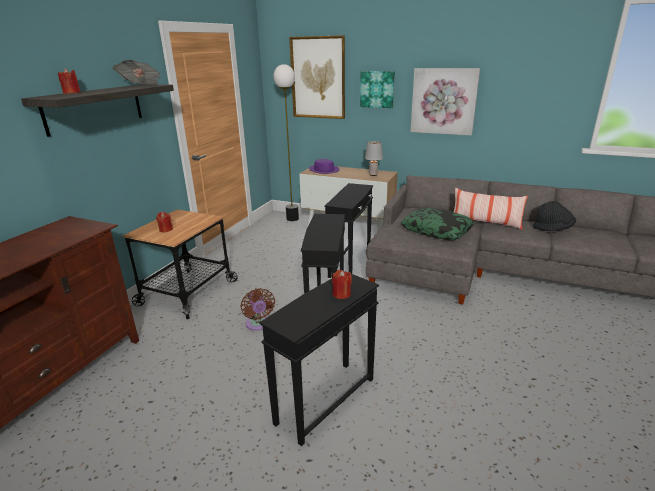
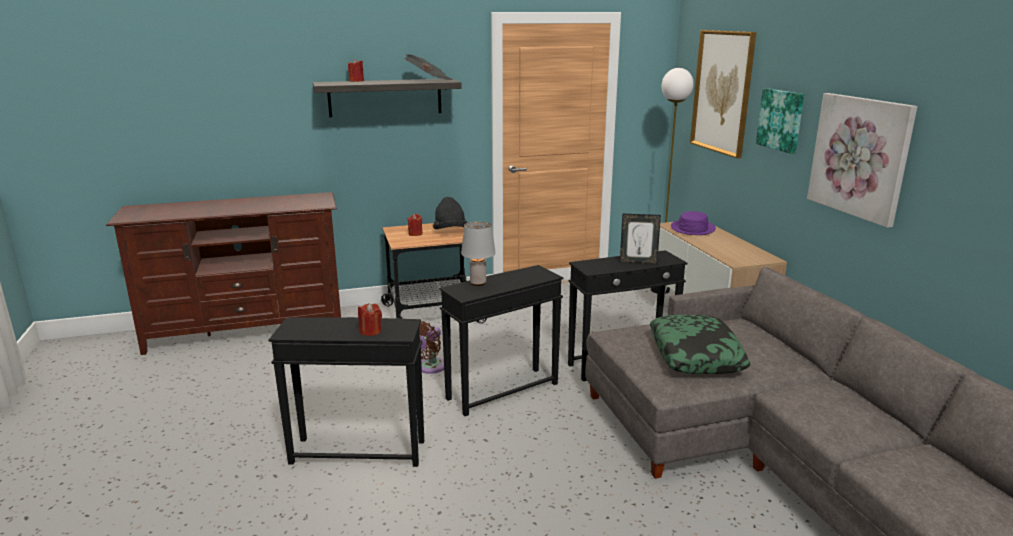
camera: 50 degrees right, 5 degrees down
(355, 193) = (638, 262): none -> picture frame
(373, 174) = (738, 253): grey table lamp -> grey table lamp (478, 283)
(485, 223) = (798, 381): pillow -> none
(552, 229) = (895, 443): black hat -> black hat (450, 231)

